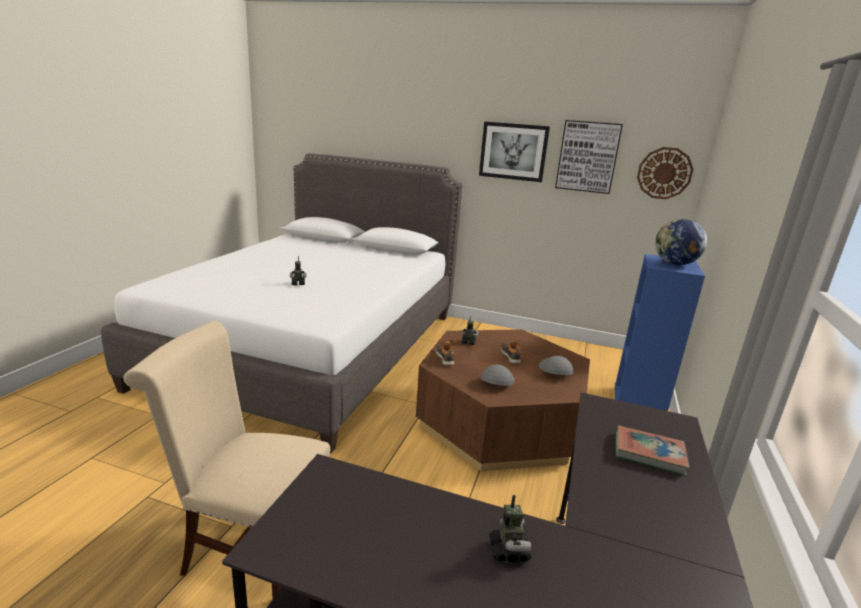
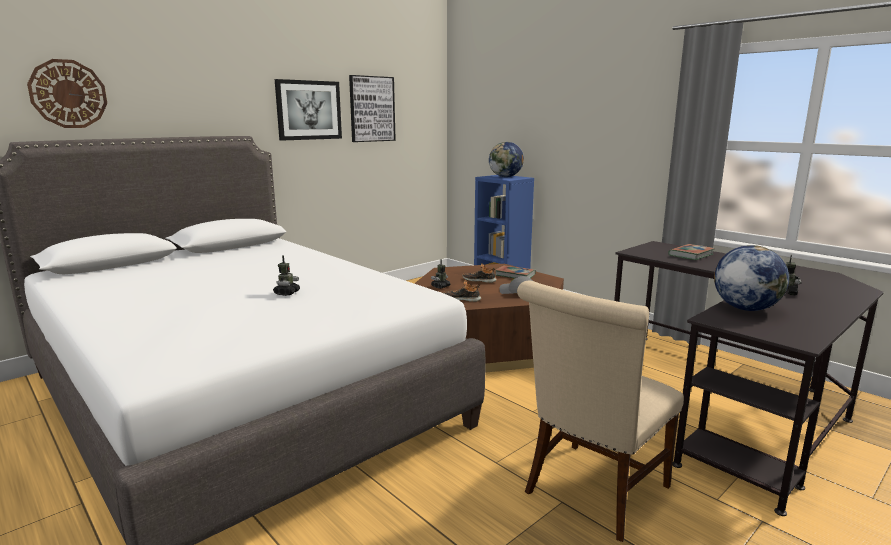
camera: 60 degrees left, 5 degrees down
(388, 501) = (745, 308): none -> globe
(554, 371) = (515, 275): grey cap -> book
(664, 173) = (424, 117): wall clock -> wall clock (68, 94)

